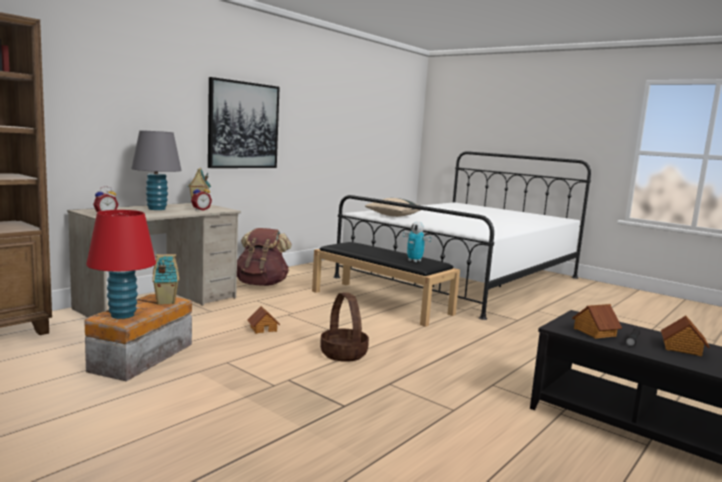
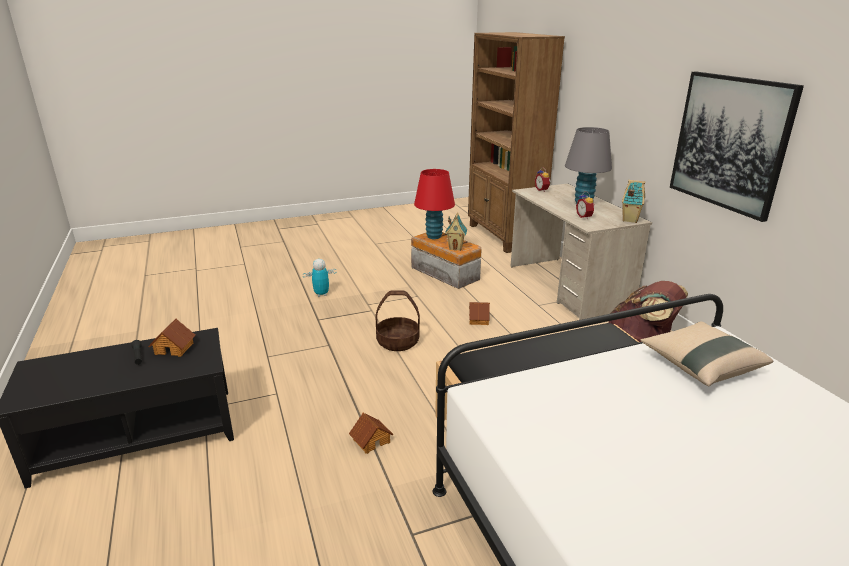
camera: 120 degrees right, 15 degrees up
(414, 261) = (496, 362): toy robot -> toy robot (321, 294)
(682, 348) = (93, 373): toy house -> toy house (371, 440)

